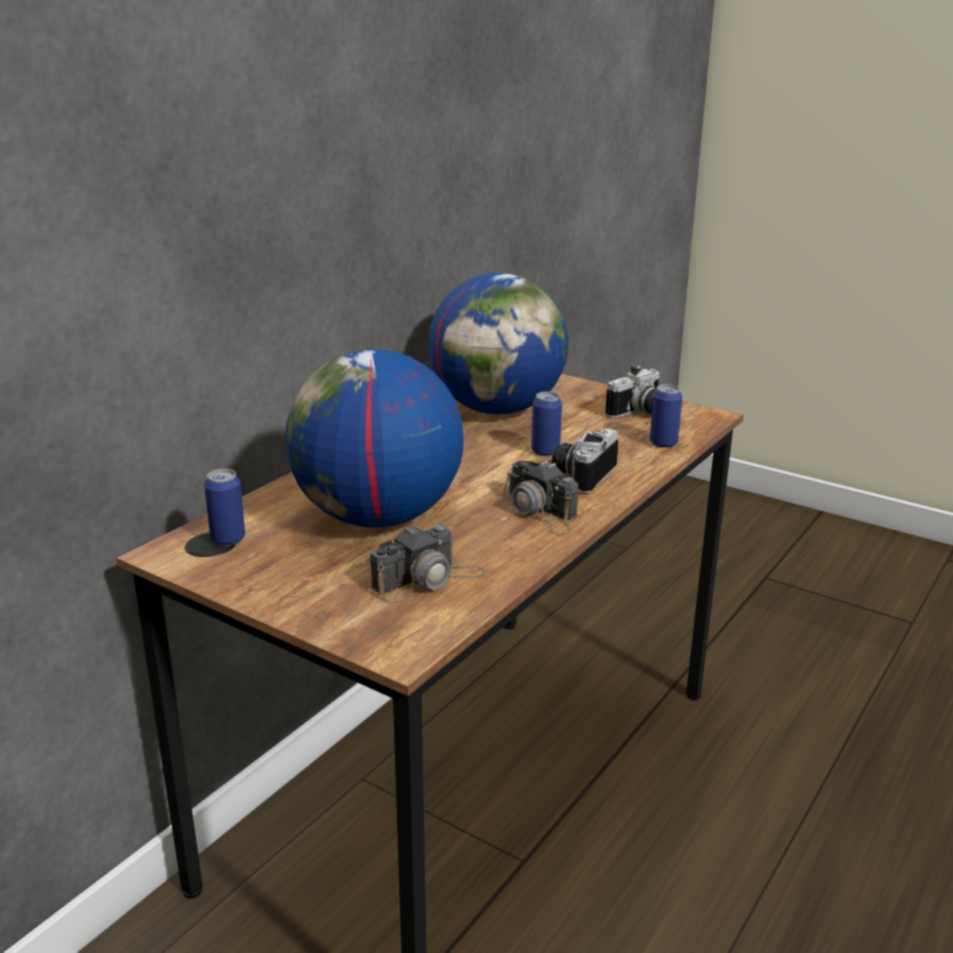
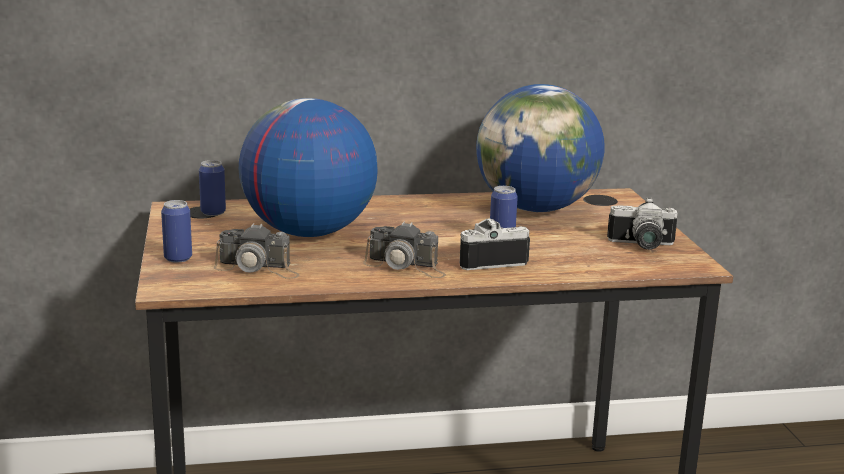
camera: 45 degrees right, 5 degrees down
(539, 512) = (406, 266): camera -> camera turned 75 degrees counterclockwise
(663, 443) = (604, 266): can -> can (178, 258)

